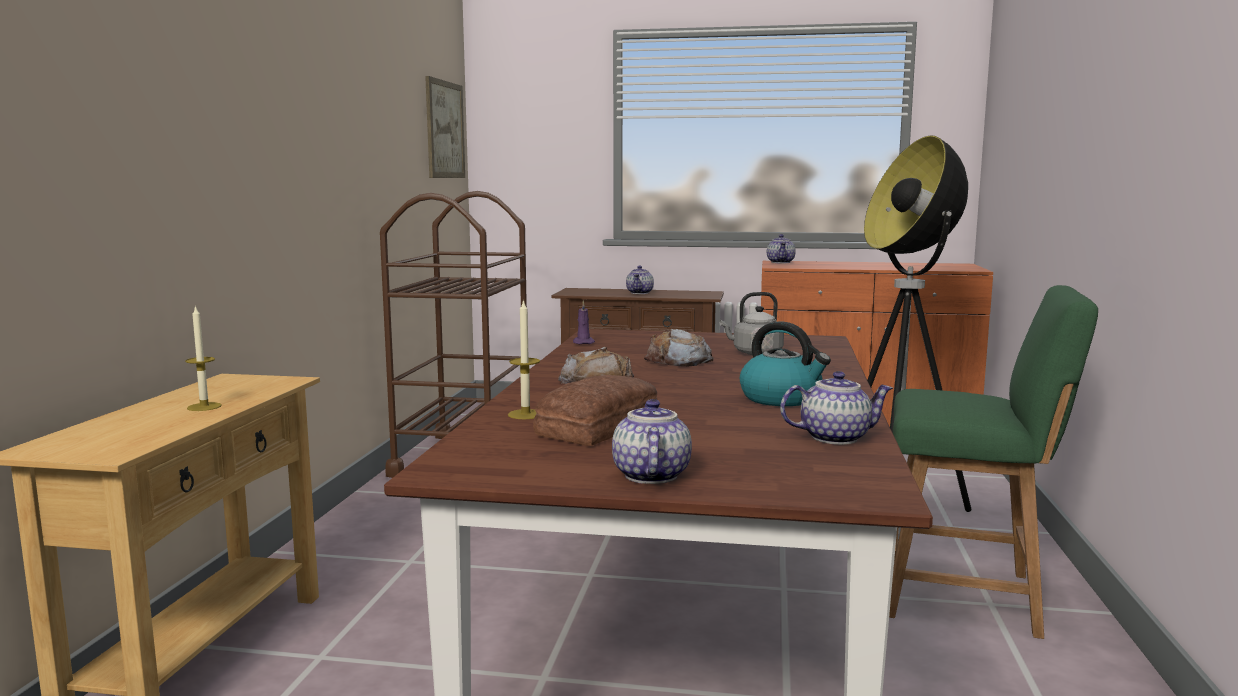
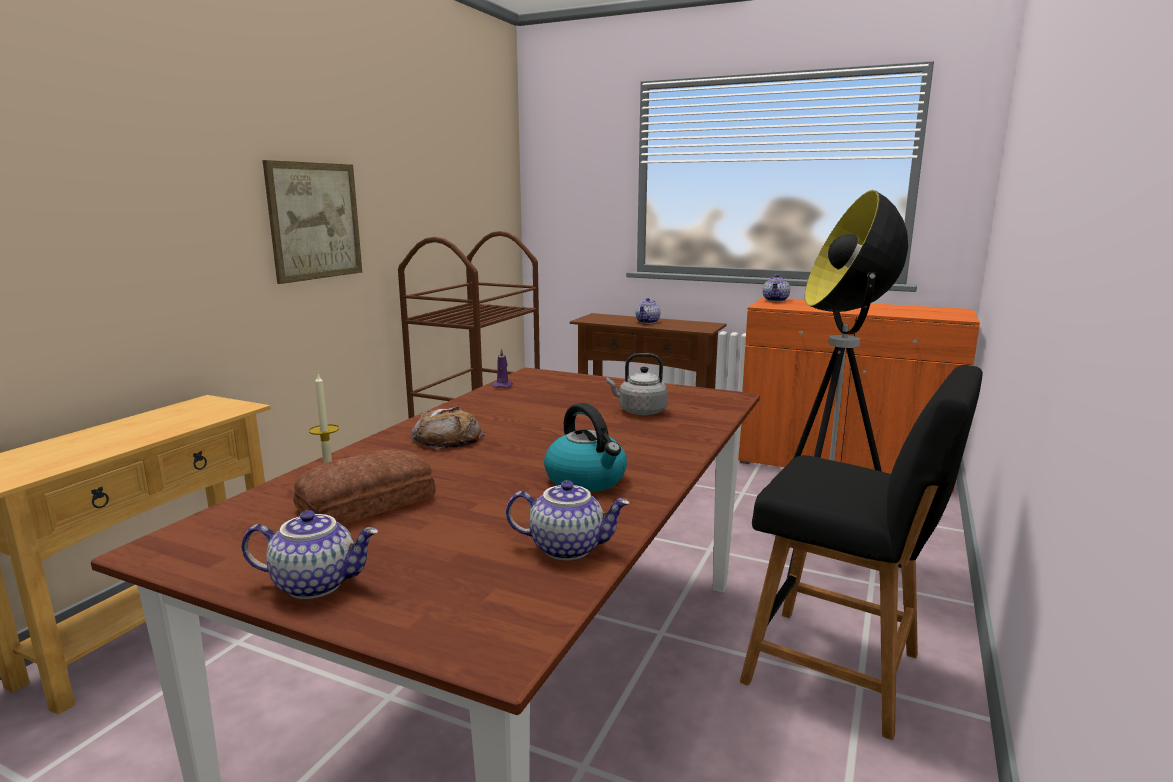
camera: 15 degrees right, 5 degrees up
(204, 407) = (141, 432): candle -> none
(444, 130) = (490, 175): picture -> picture (315, 221)
(649, 475) = (317, 583): teapot -> teapot turned 75 degrees clockwise
(678, 360) = (557, 415): bread -> none
(969, 596) = (841, 671): green chair -> black chair

